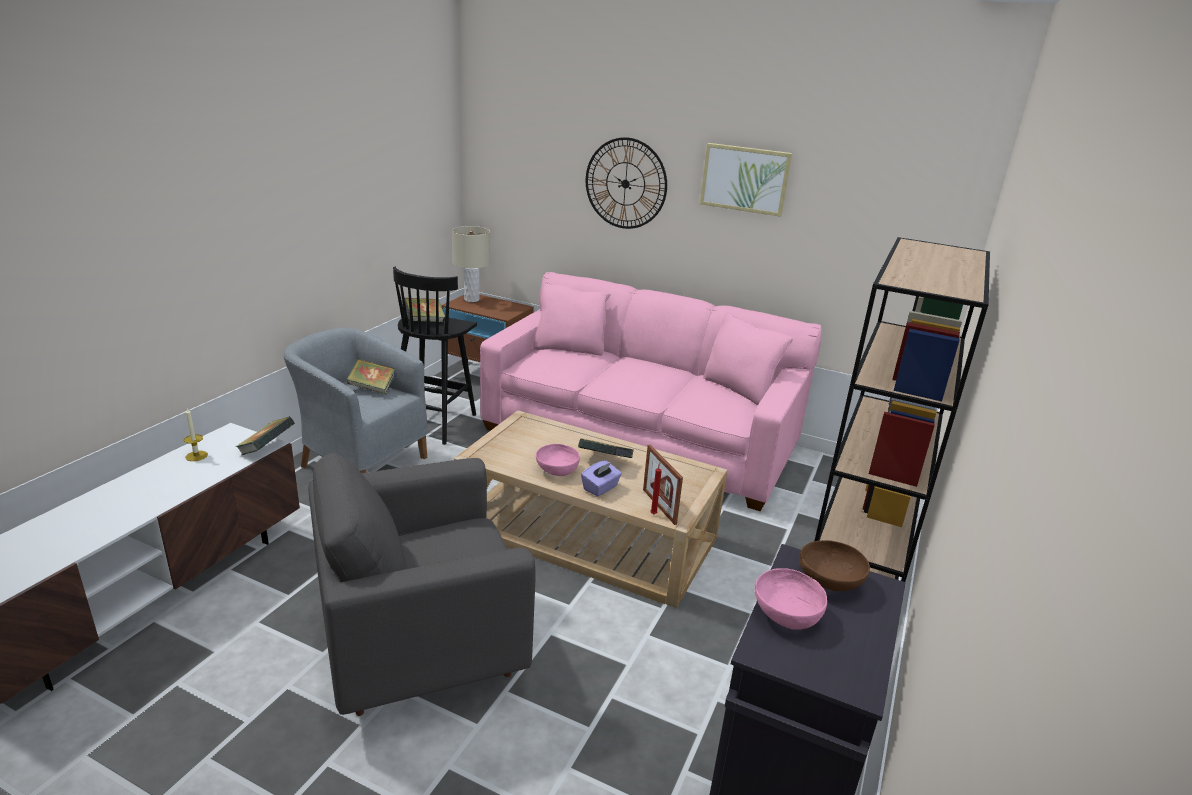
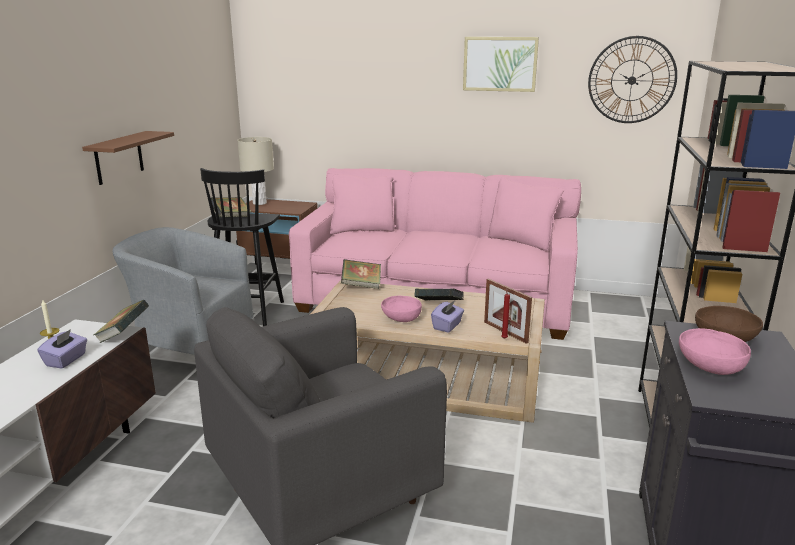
camera: 10 degrees left, 5 degrees down
(203, 470) = (66, 360): none -> purple tissue box
(301, 253) = (119, 157): none -> brown shelf
(372, 388) = (199, 279): book -> book (361, 285)
(625, 183) = (394, 81): wall clock -> wall clock (631, 80)

